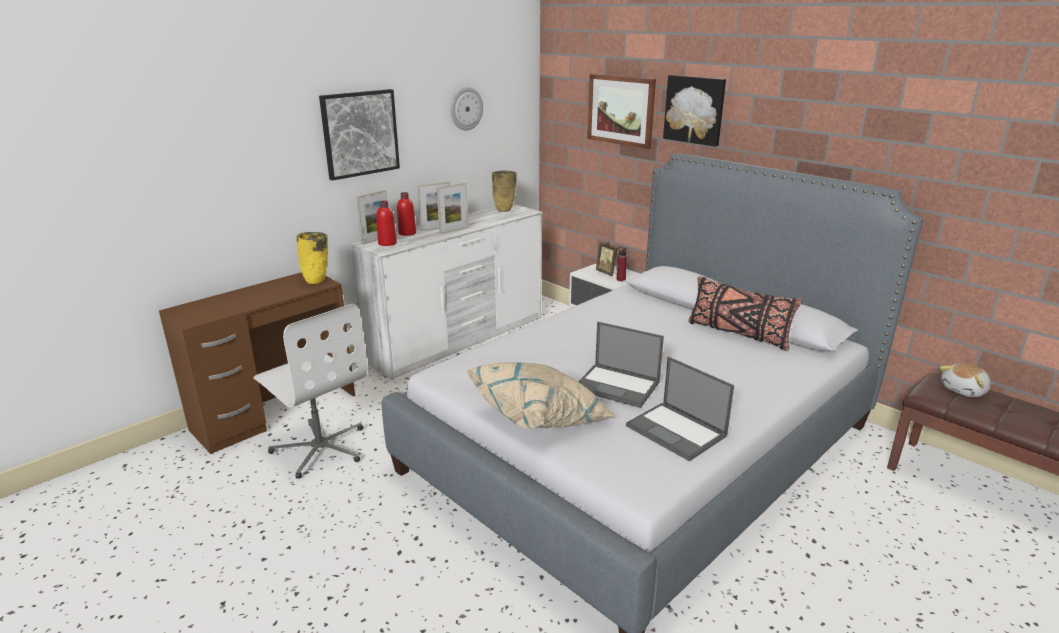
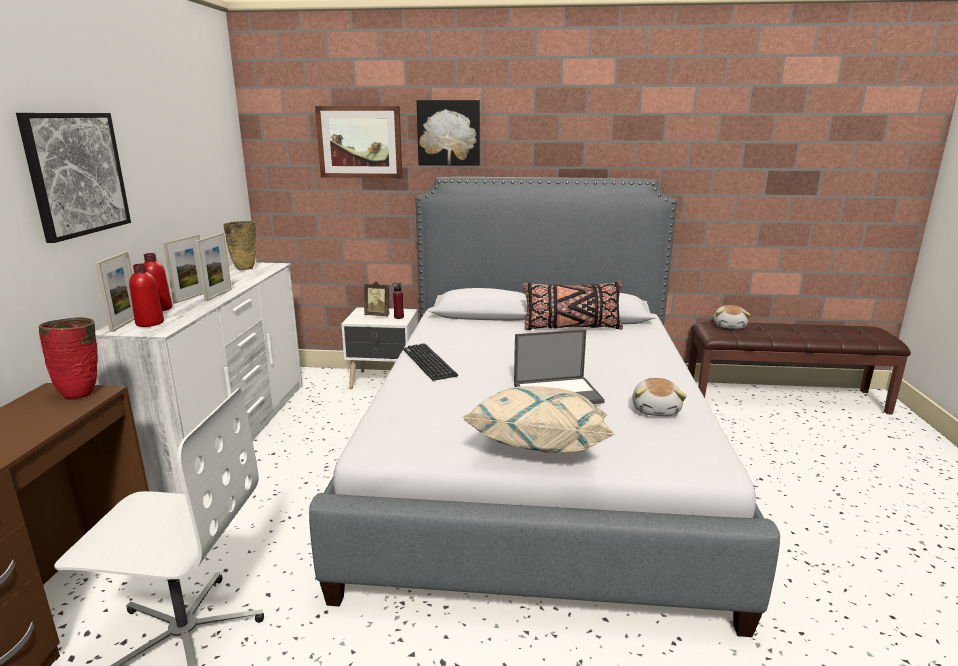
camera: 40 degrees left, 5 degrees down
(317, 281) = (82, 393): yellow vase -> red vase
(466, 108) = (183, 146): wall clock -> none
(564, 326) = (429, 362): none -> keyboard
(677, 431) = (656, 410): laptop -> plush toy

